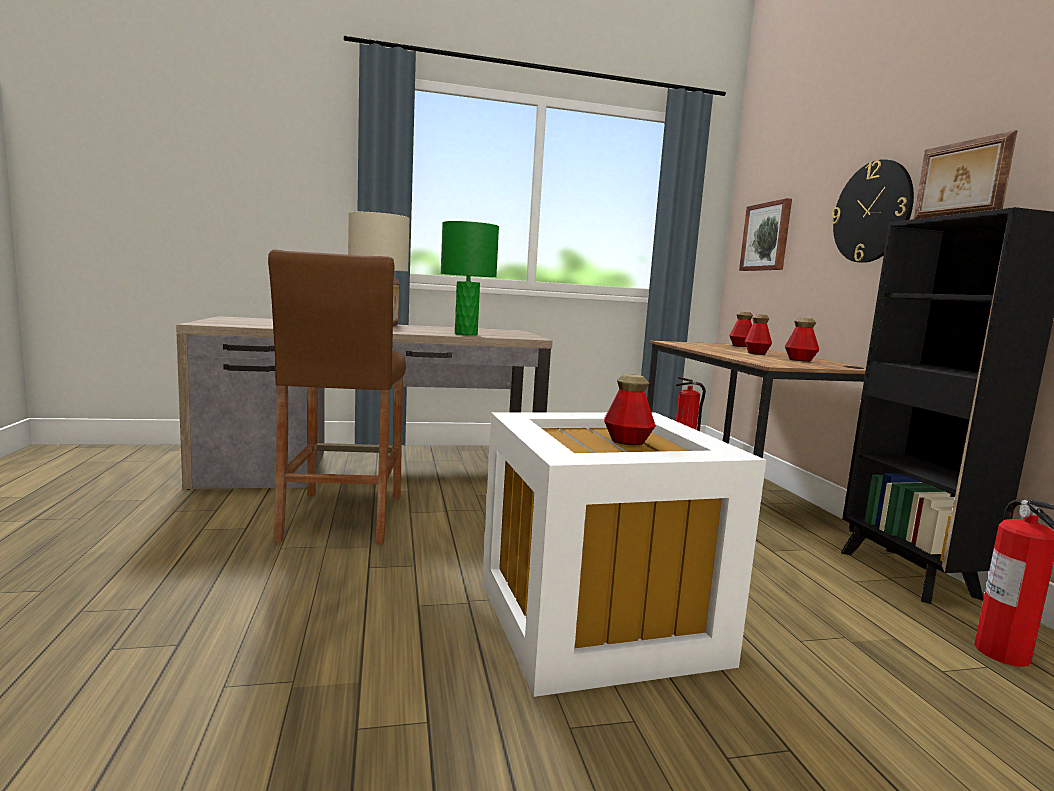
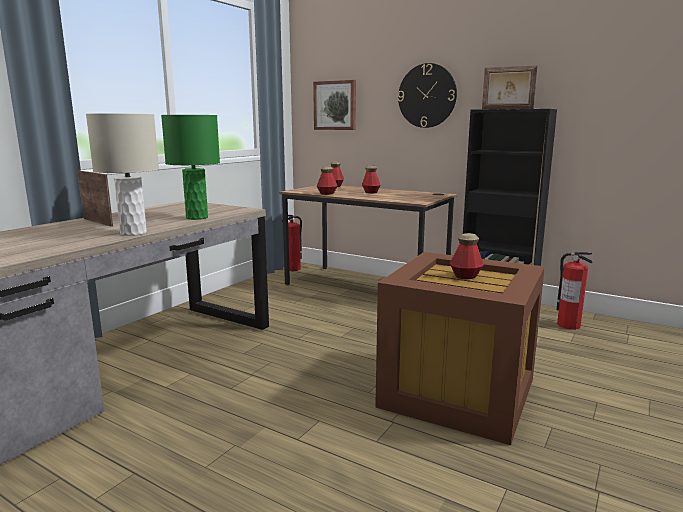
camera: 45 degrees left, 5 degrees up
(342, 517) = (192, 418): brown stool -> none
(599, 619) = (456, 391): white storage box -> brown storage box
(800, 360) = (405, 194): bottle -> bottle (327, 193)

